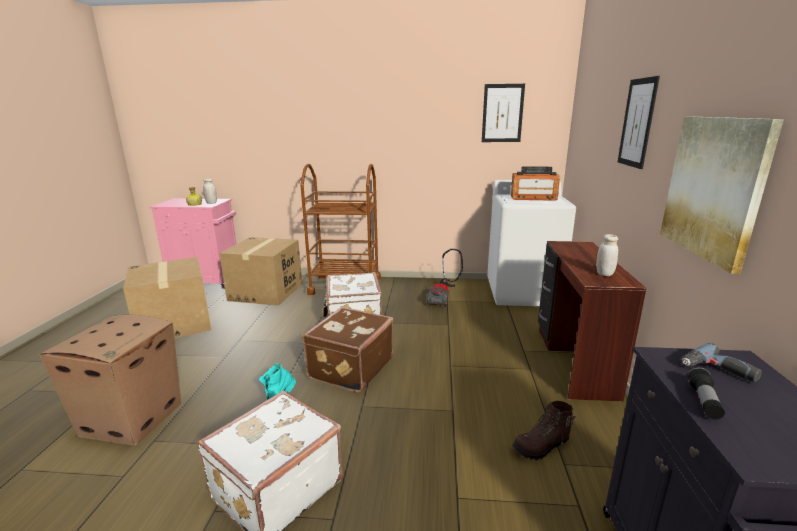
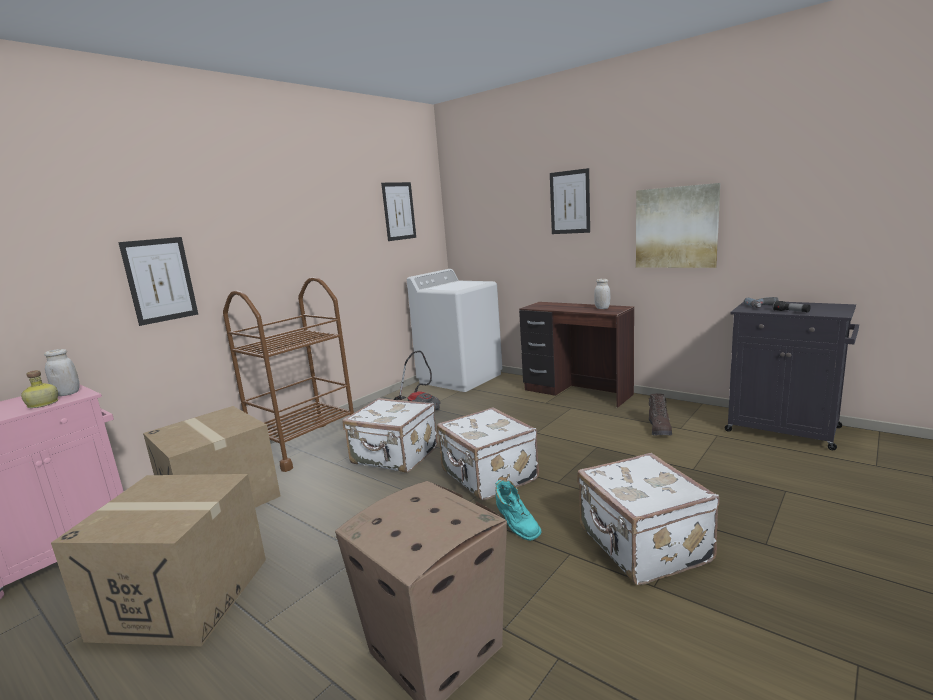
camera: 55 degrees left, 5 degrees down
(281, 149) = (160, 280): none -> picture
(349, 368) = (488, 476): brown suitcase -> white suitcase
(533, 198) = (455, 285): radio -> none

